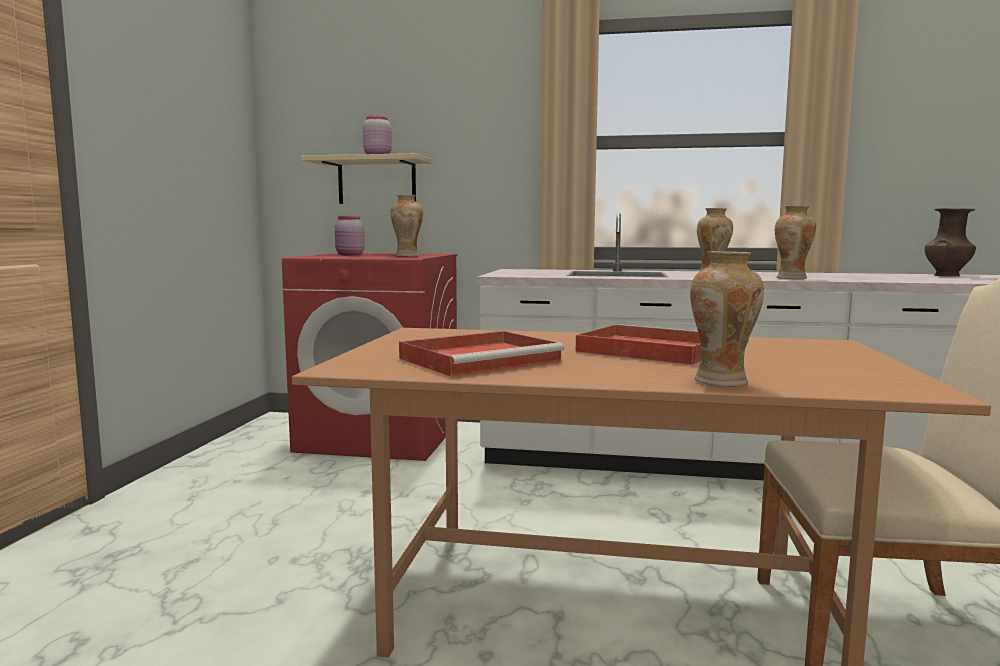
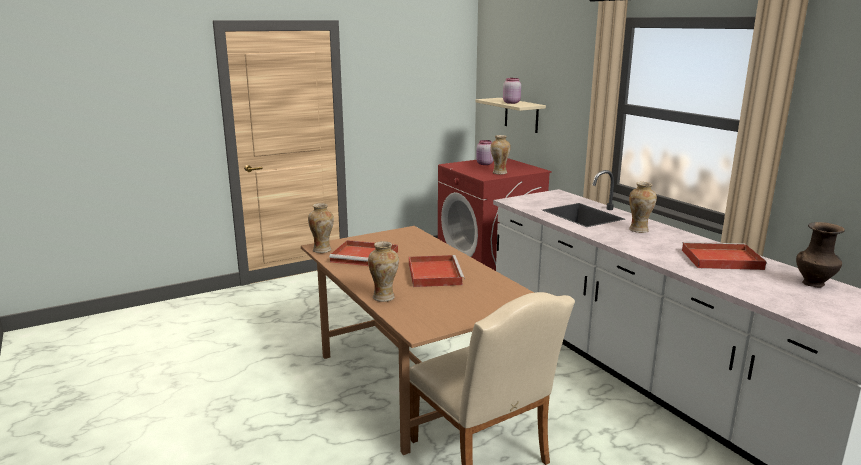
camera: 50 degrees right, 10 degrees up
(792, 278) = (648, 251): vase -> vase (322, 250)
(848, 276) = (720, 259): none -> red tray

